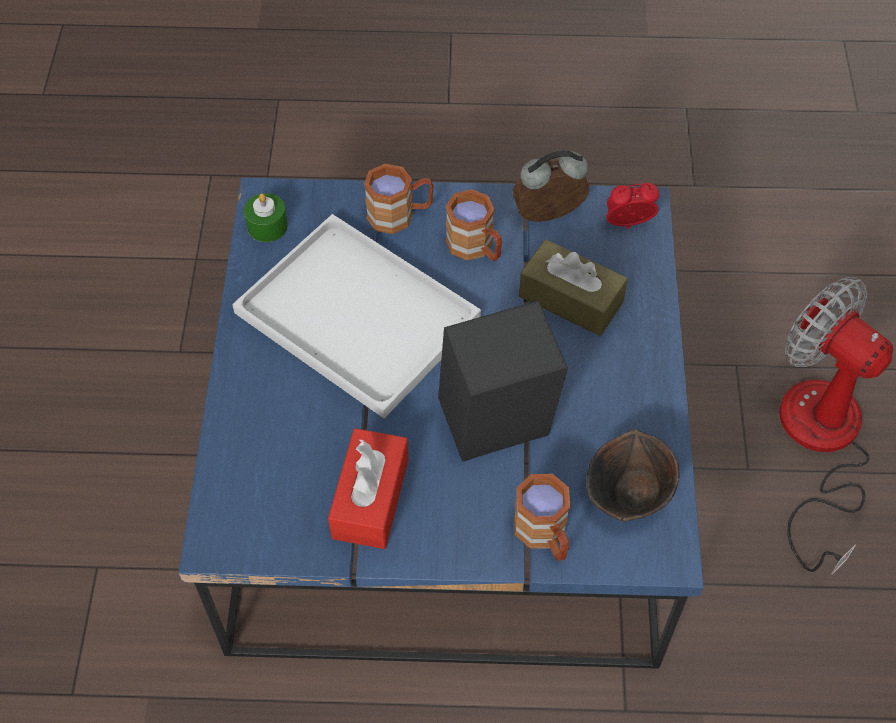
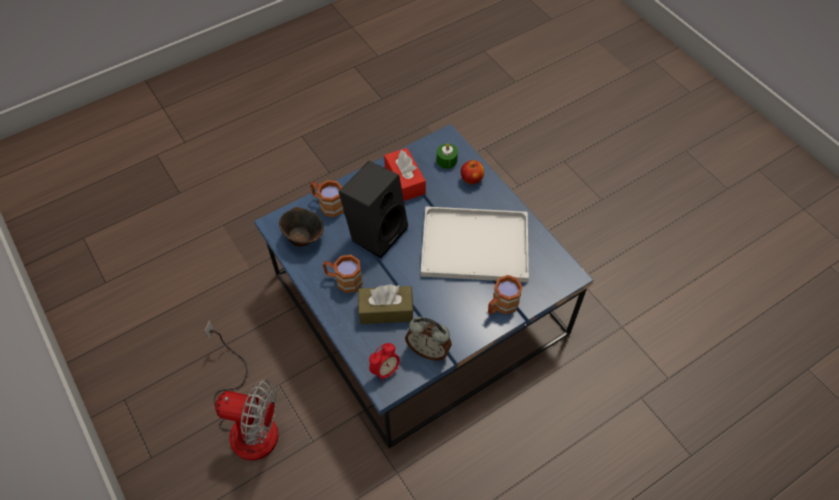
camera: 145 degrees right, 0 degrees up
(254, 428) = (471, 179): none -> apple
(267, 226) = (554, 262): green candle -> green candle (446, 160)
(476, 248) = (450, 310): brown mug -> brown mug (343, 280)
(549, 217) = (428, 350): alarm clock -> alarm clock turned 75 degrees clockwise

